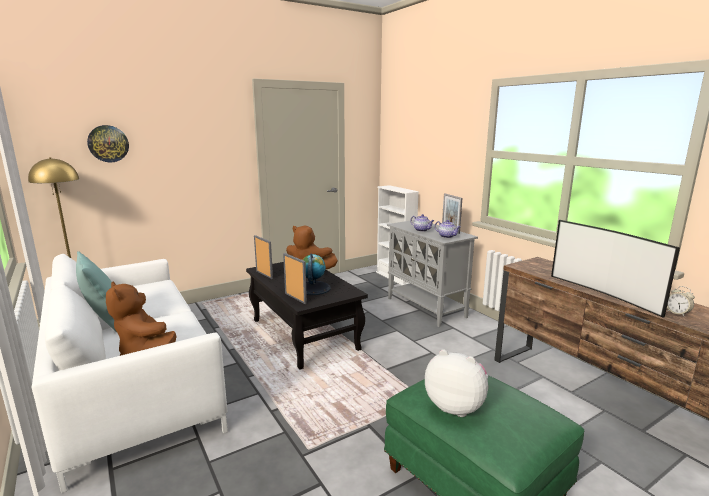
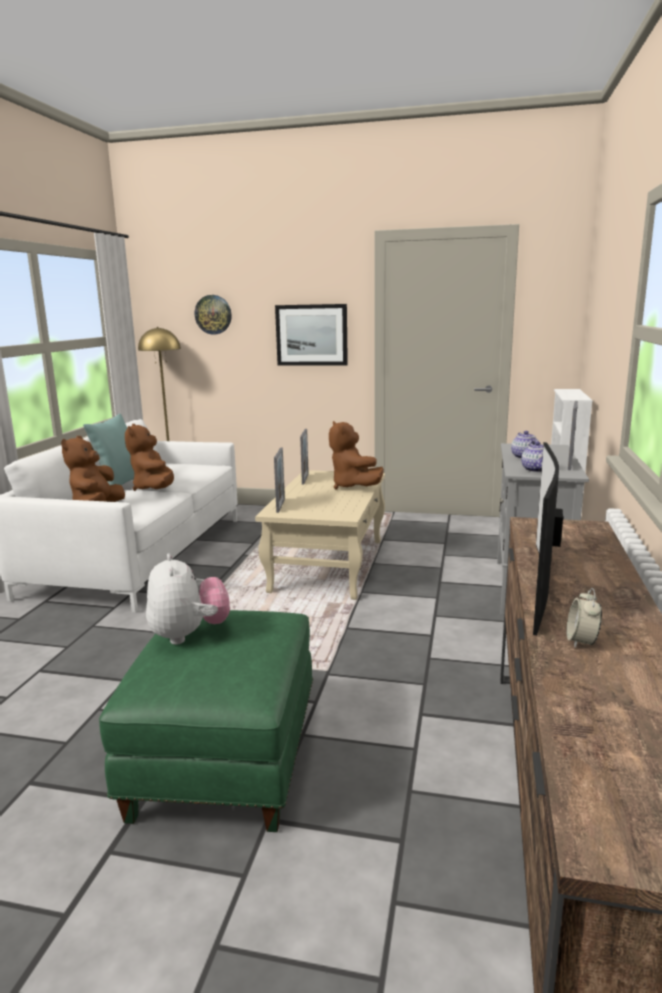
camera: 45 degrees right, 0 degrees up
(154, 316) = (154, 489): none -> brown plush toy
(207, 159) = (311, 335): none -> picture
(303, 334) = (328, 565): black coffee table -> beige coffee table
(313, 288) = (318, 501): globe -> none

